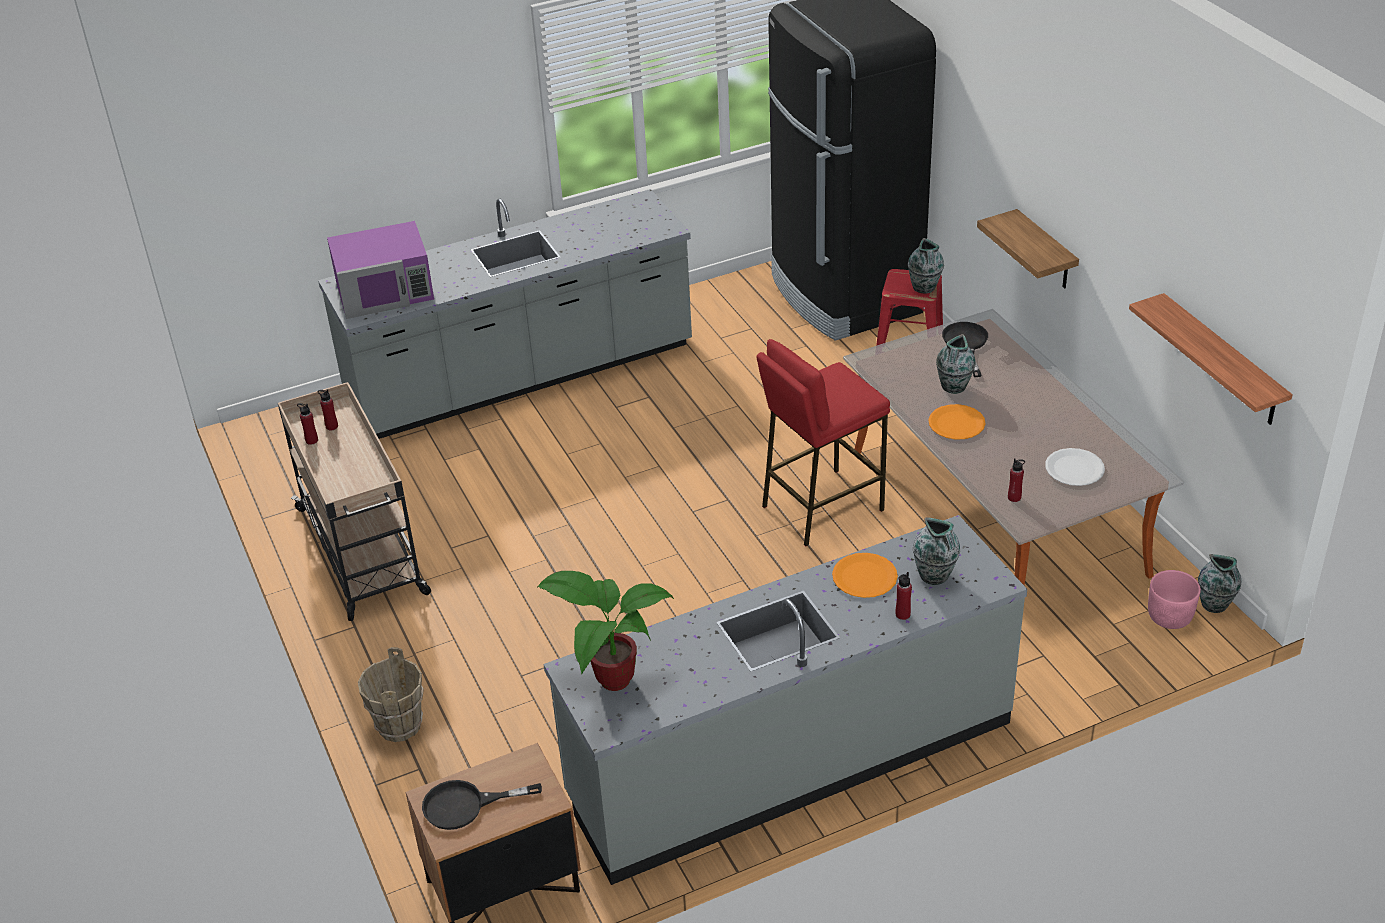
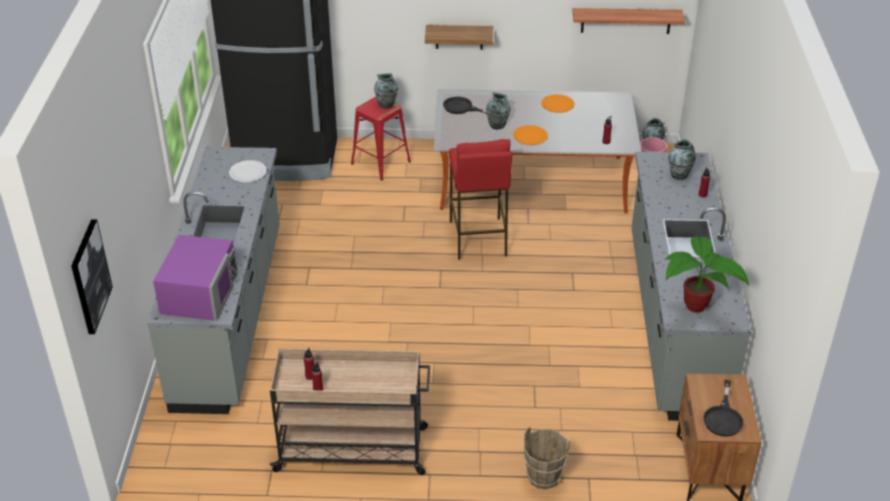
camera: 65 degrees left, 0 degrees up
(222, 175) = (89, 276): none -> picture
(865, 577) = (665, 196): orange plate -> orange plate (557, 104)
(1074, 469) = (597, 117): white plate -> white plate (248, 172)

